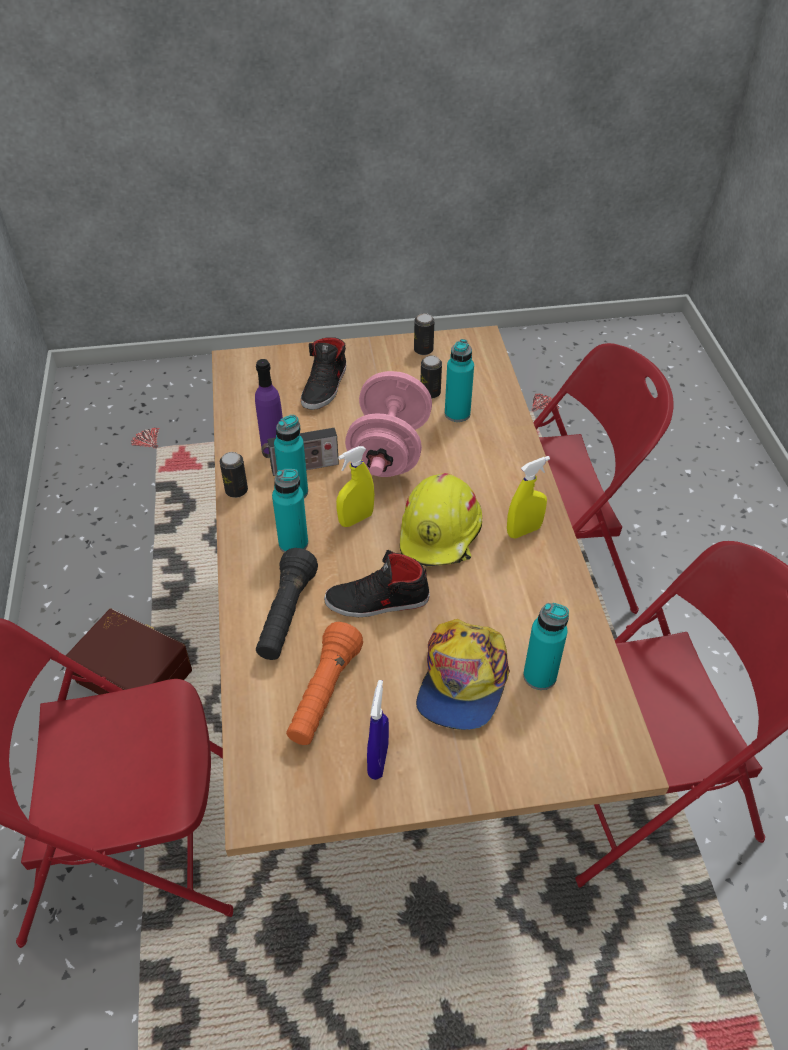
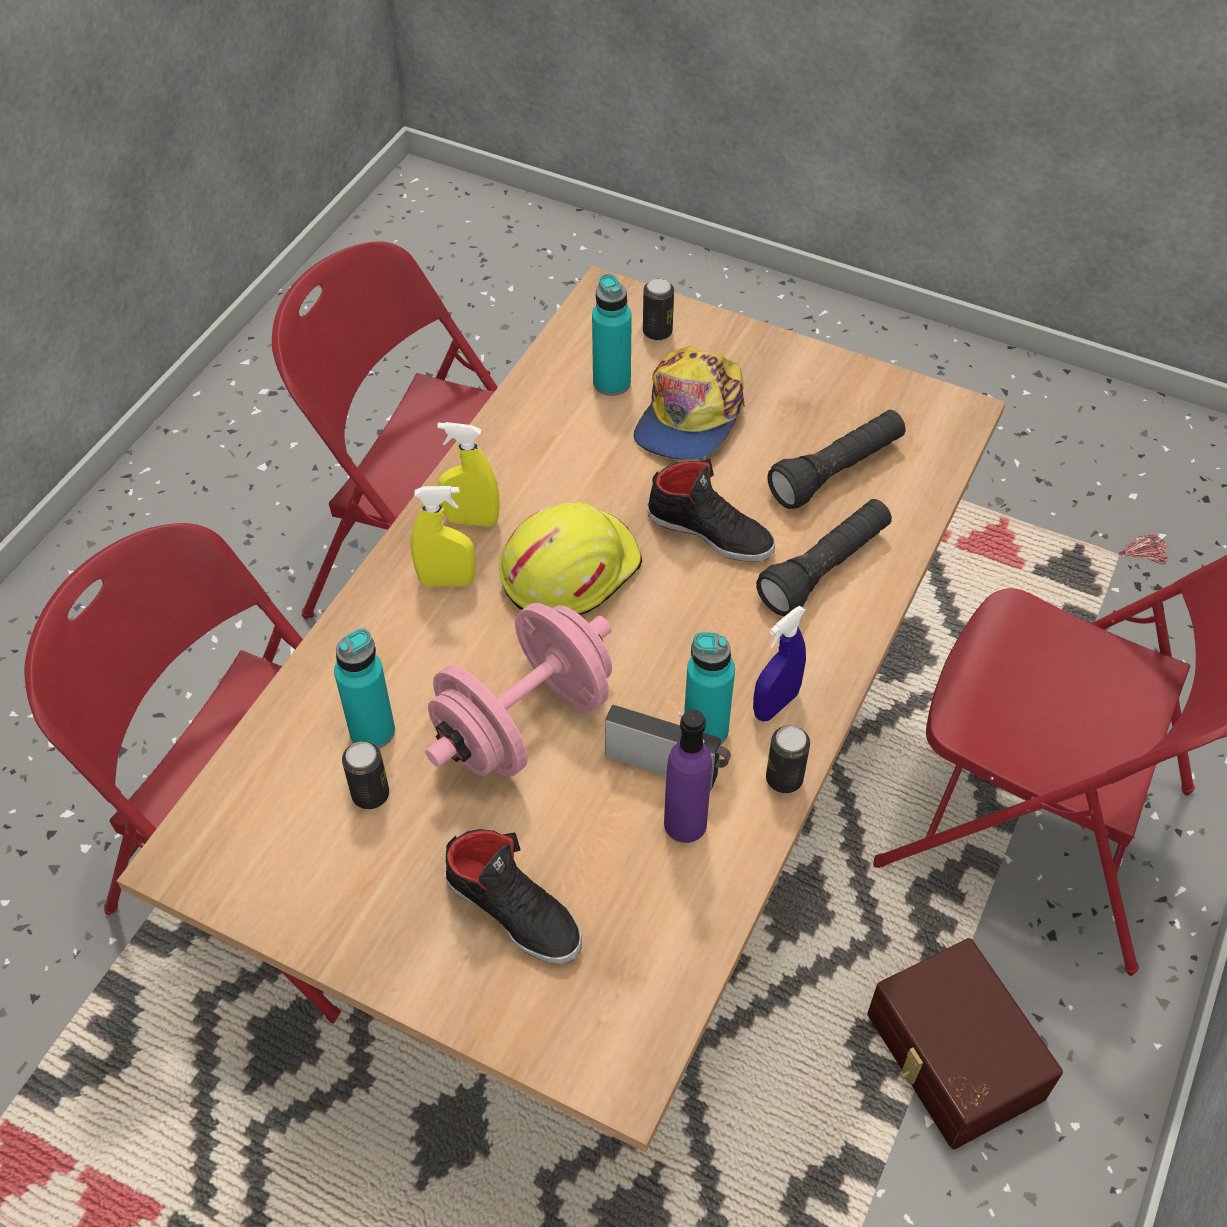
camera: 145 degrees left, 5 degrees up
(293, 543) = (758, 653): turquoise bottle -> none
(324, 694) = (836, 471): orange flashlight -> black flashlight
(325, 386) = (514, 910): black shoe -> black shoe turned 75 degrees clockwise
(356, 519) = (654, 644): yellow spray bottle -> yellow spray bottle (447, 581)
(378, 760) = (824, 395): blue spray bottle -> blue spray bottle (775, 704)
(423, 350) = (290, 895): can -> can (657, 331)
(462, 680) = (689, 415): cap -> cap turned 150 degrees clockwise

